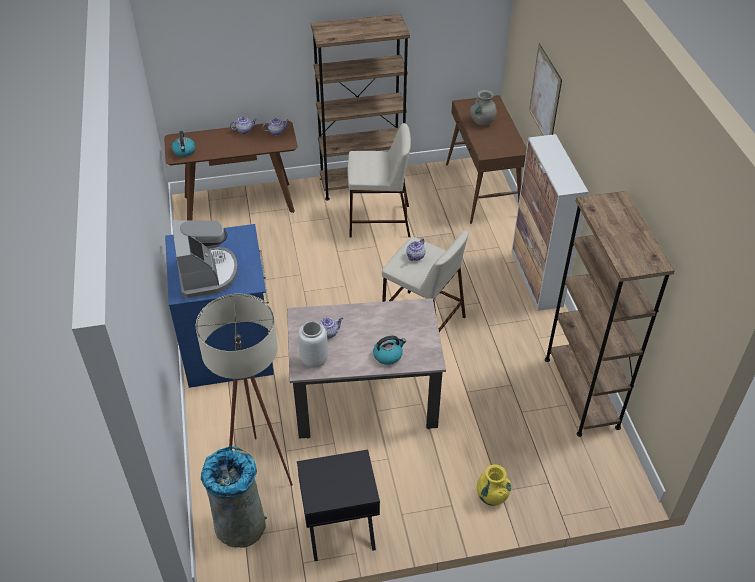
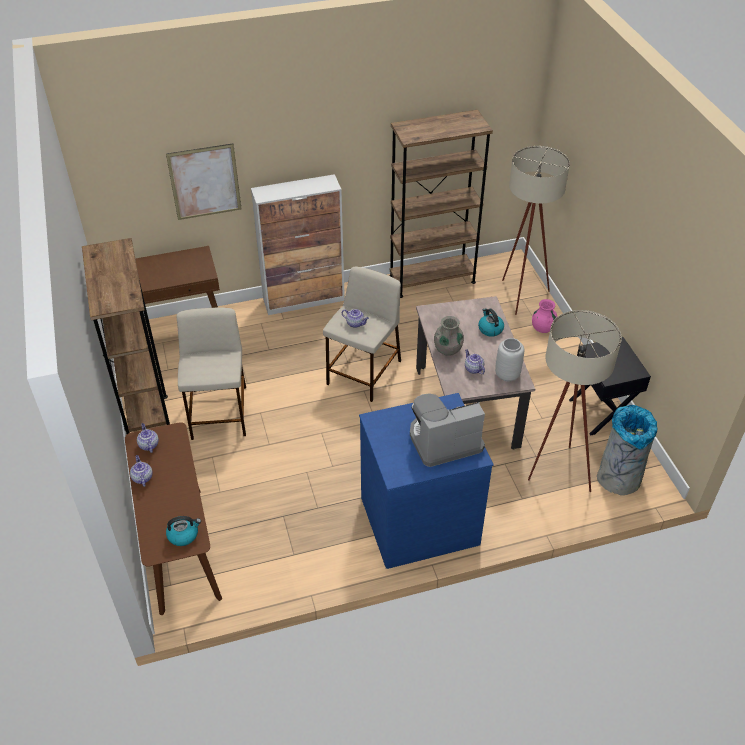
camera: 95 degrees left, 0 degrees up
(482, 121) = (150, 275): grey vase -> grey vase (447, 349)
(492, 496) = (543, 328): yellow vase -> pink vase
(548, 481) = (520, 299): none -> beige floor lamp

